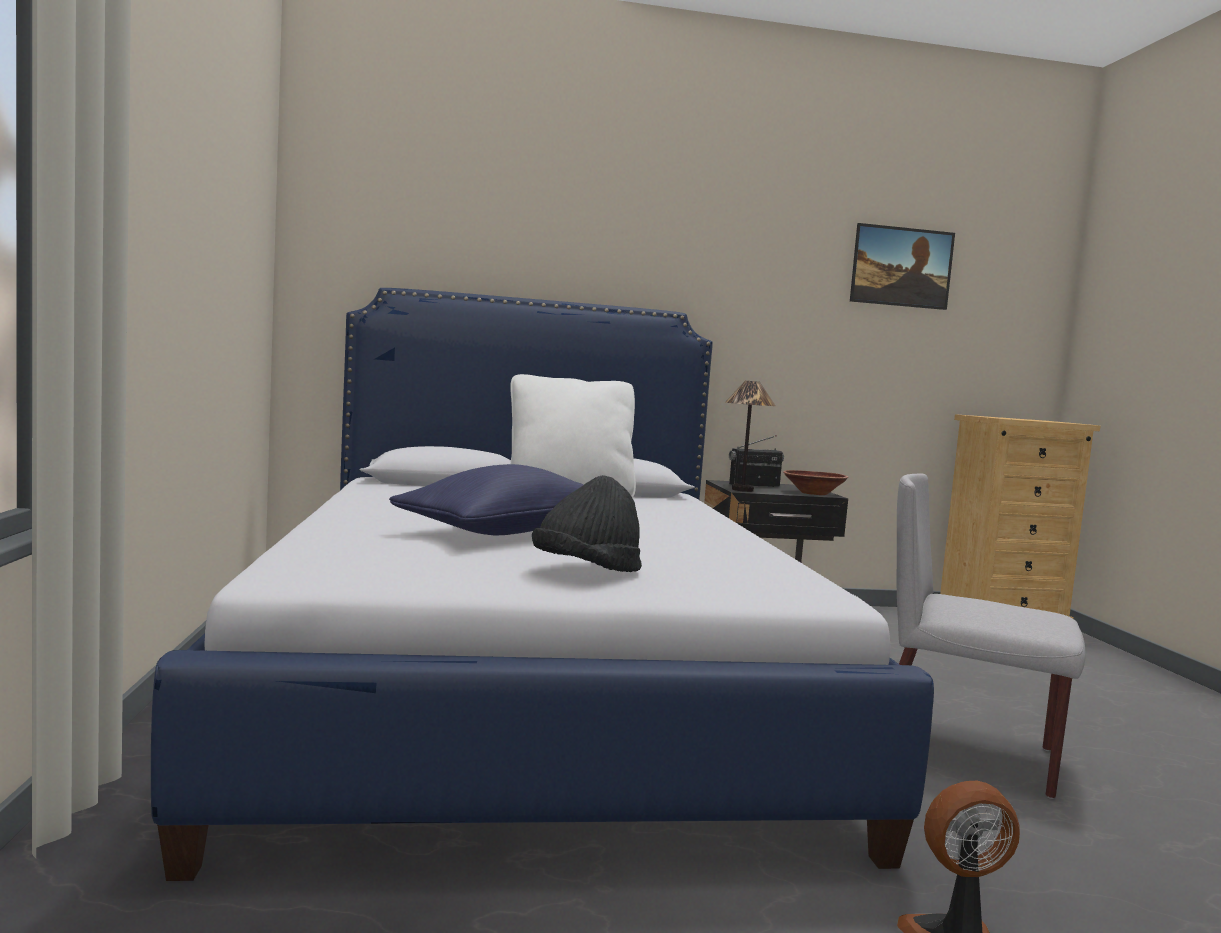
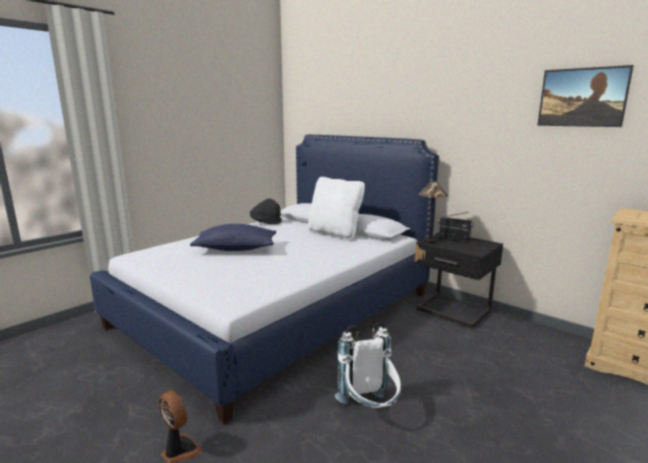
camera: 50 degrees right, 10 degrees up
(586, 572) = (197, 272): black hat -> black hat (265, 223)
(813, 493) = (470, 250): brown bowl -> none
(966, 752) = (370, 410): grey chair -> white backpack

